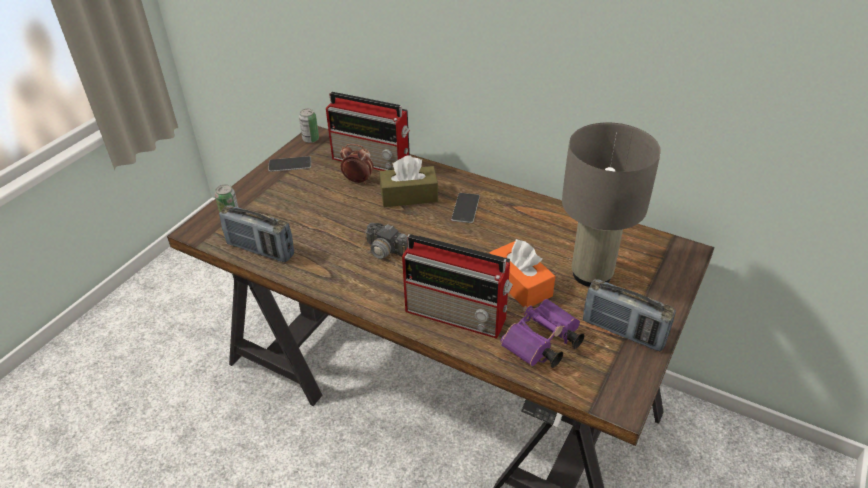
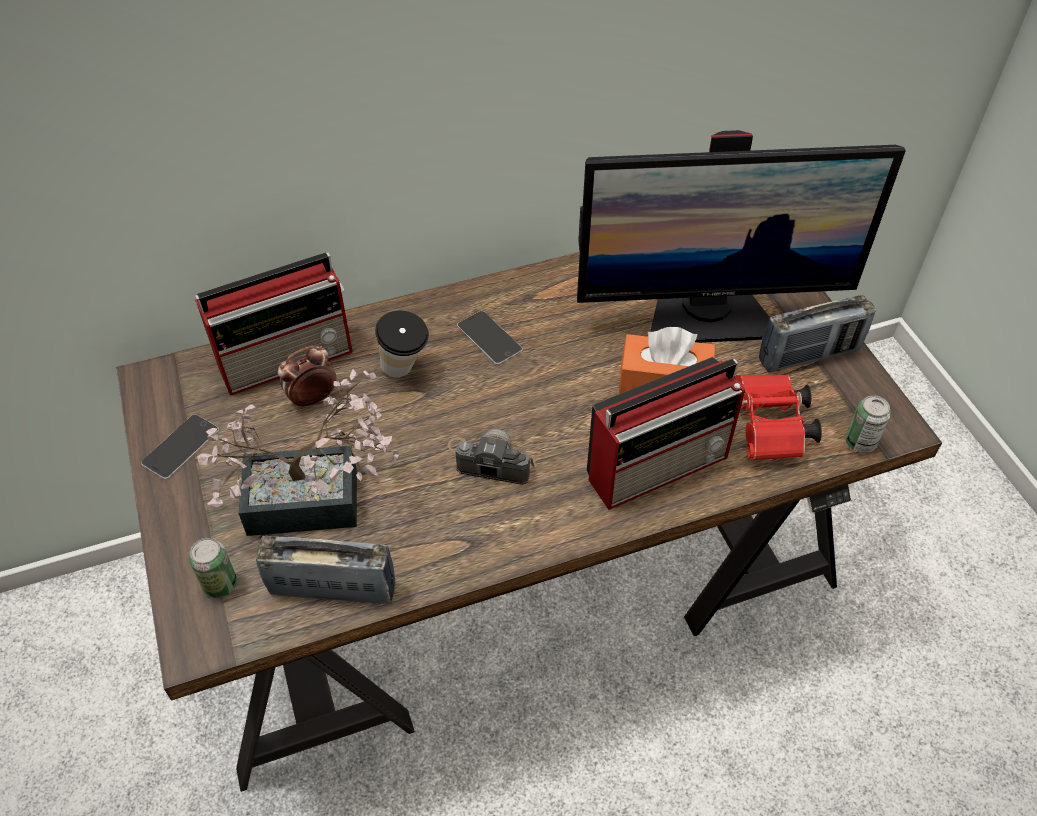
camera: 50 degrees left, 10 degrees up
(260, 250) = (333, 589): radio -> radio turned 150 degrees counterclockwise
(303, 217) = (318, 502): none -> potted plant
(311, 139) = (153, 390): can -> can (860, 442)
(387, 253) = (489, 461): camera -> camera turned 150 degrees counterclockwise
(409, 196) = (405, 371): brown tissue box -> cup
(541, 345) = (770, 429): purple binoculars -> red binoculars
(593, 274) = (708, 316): grey table lamp -> monitor

